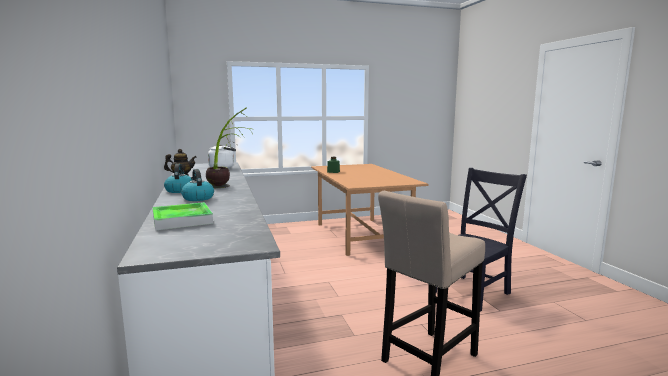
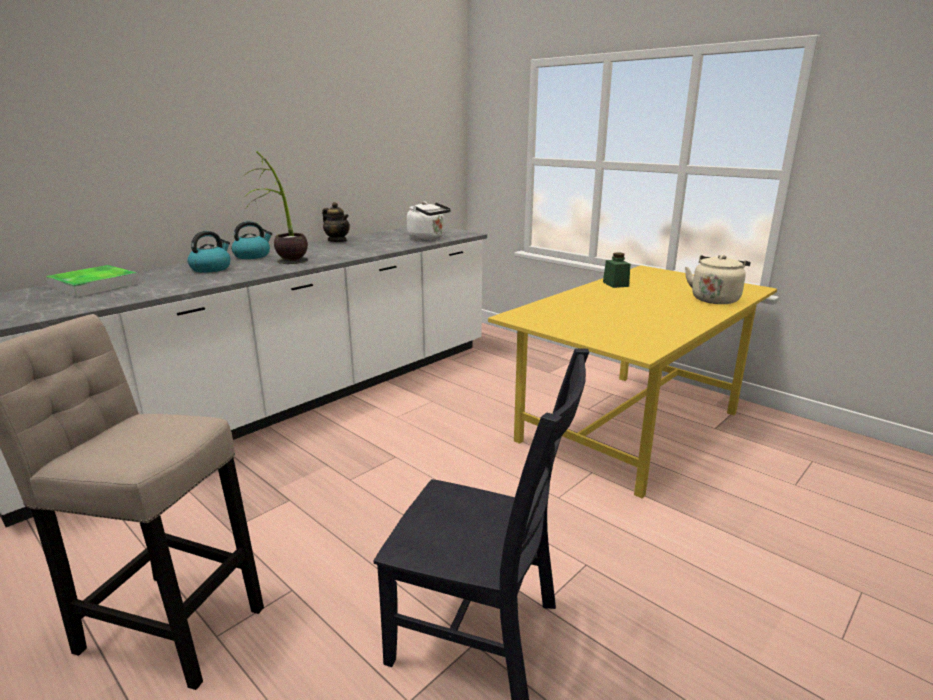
camera: 60 degrees right, 10 degrees up
(362, 235) = (630, 427): brown dining table -> yellow dining table
(373, 169) = (715, 299): none -> beige kettle

